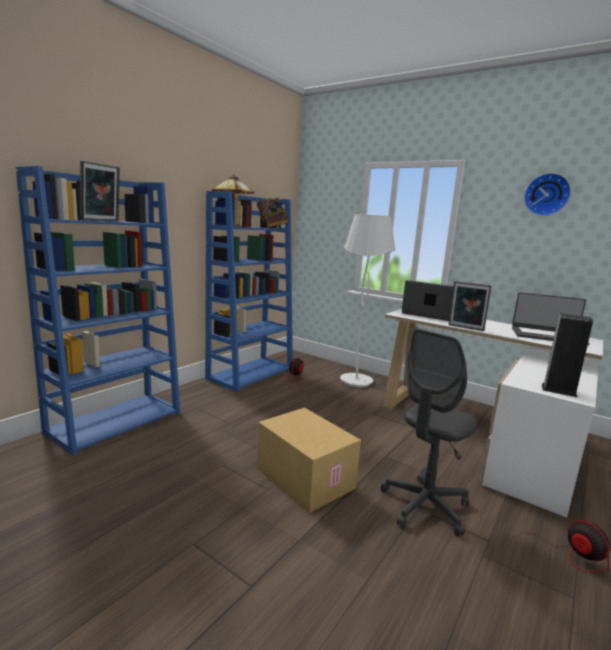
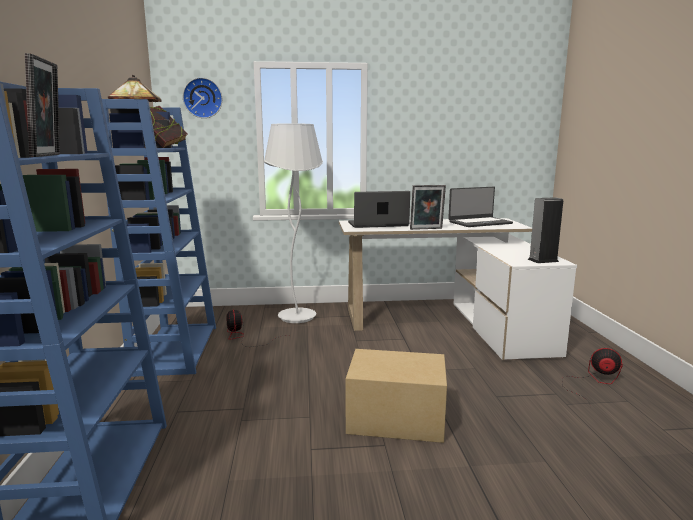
camera: 40 degrees left, 0 degrees up
(424, 506) = (497, 392): grey office chair -> none
(547, 195) = (444, 98): wall clock -> wall clock (203, 98)

